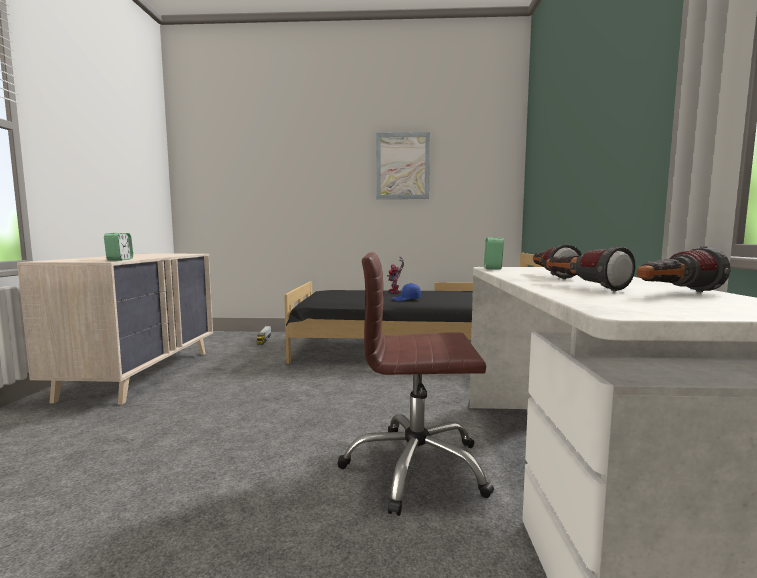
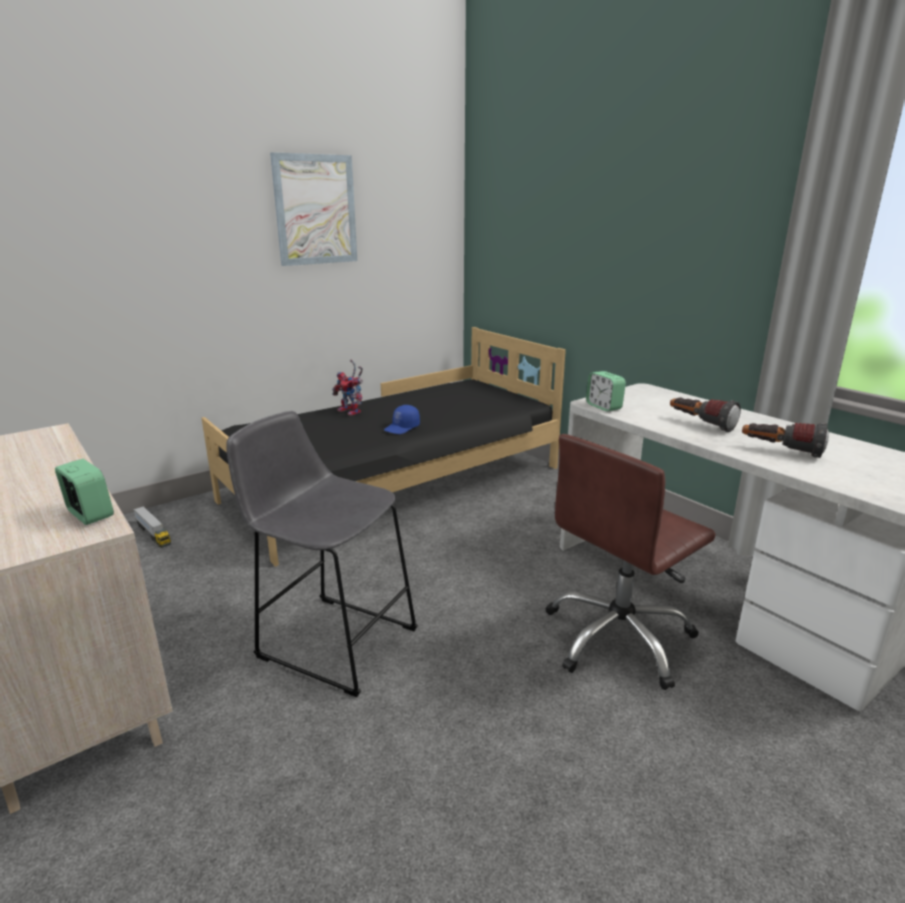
camera: 40 degrees left, 15 degrees up
(250, 397) = (331, 639): none -> grey stool
(674, 294) = (849, 454): flashlight -> none

